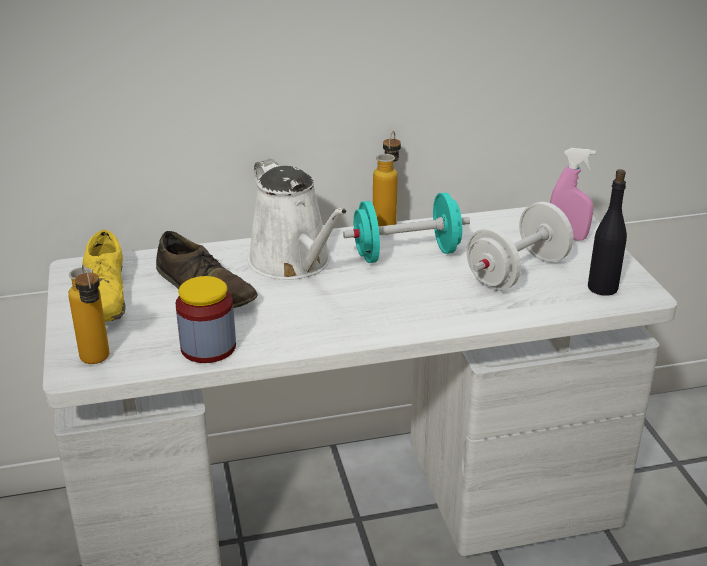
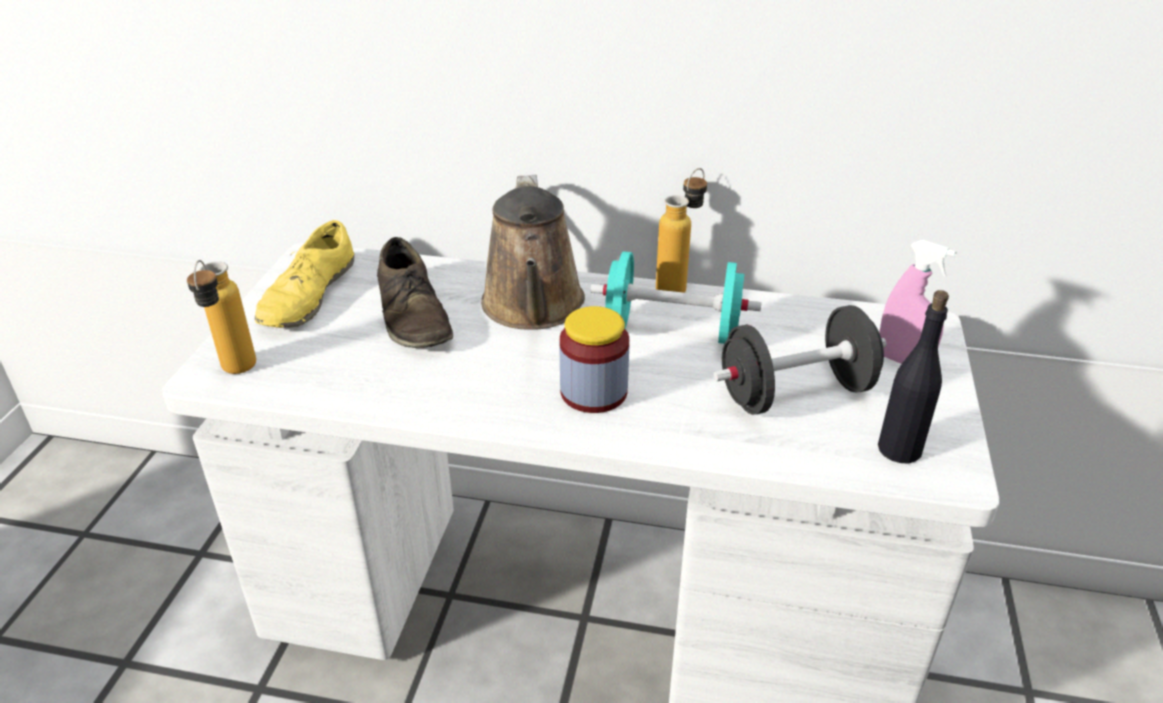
camera: 25 degrees right, 5 degrees up
(208, 347) = (356, 388): jar -> jar (593, 392)
(294, 263) = (533, 307): white watering can -> brown watering can
(517, 272) = (795, 393): white dumbbell -> black dumbbell

